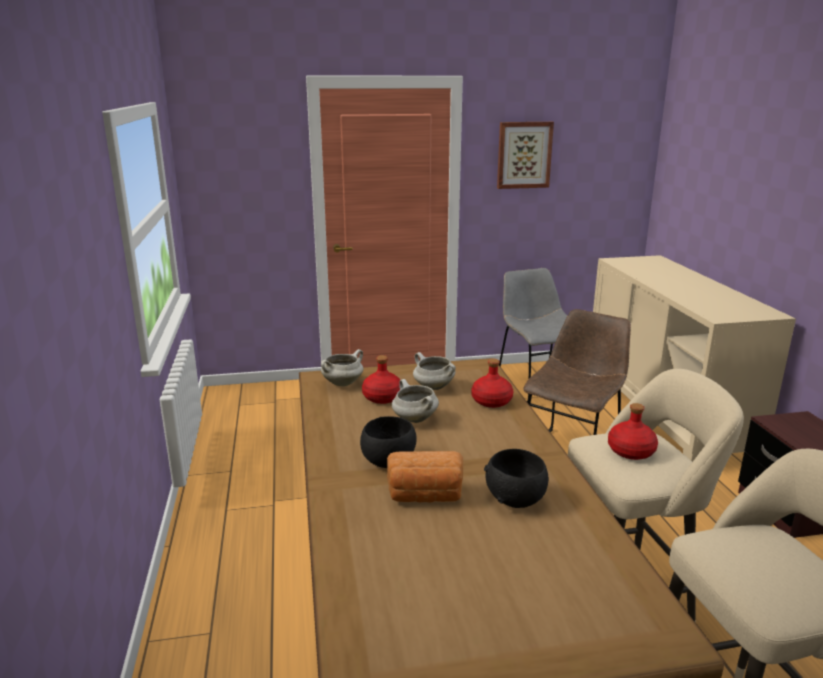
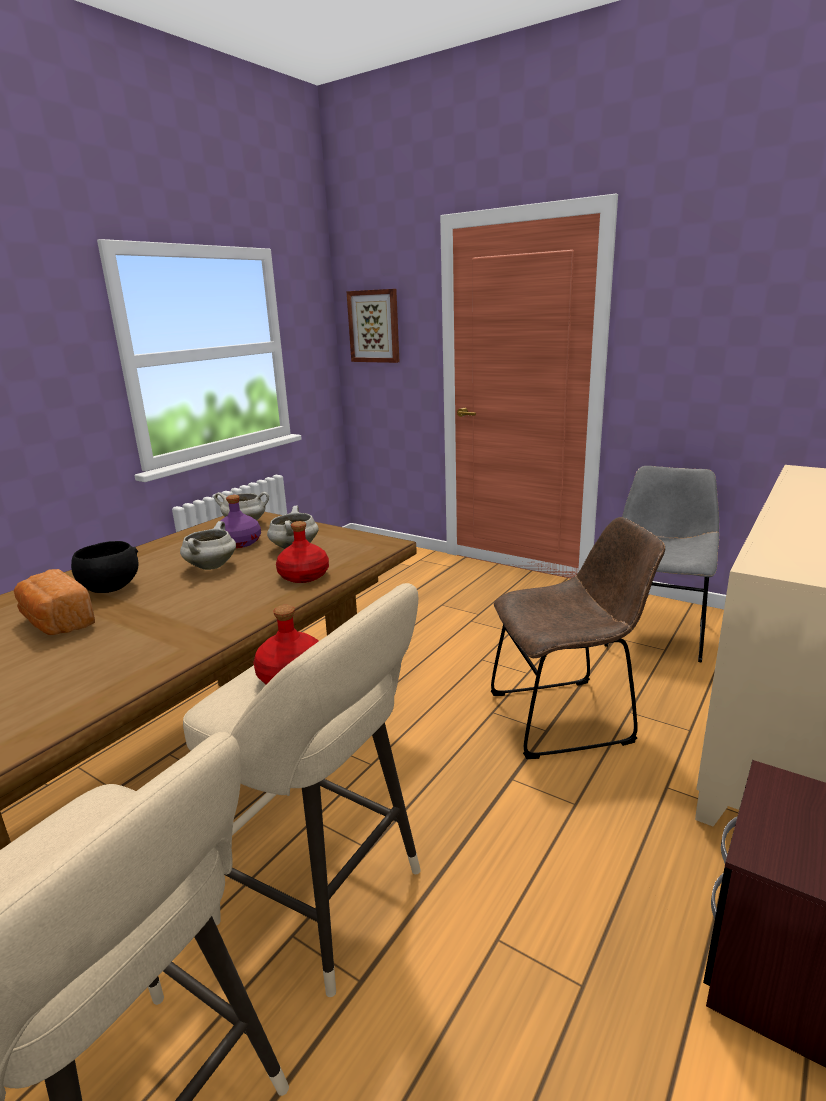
camera: 45 degrees right, 0 degrees up
(382, 397) = (240, 542): red bottle -> purple bottle
(516, 499) = (87, 659): black bowl -> none
(524, 155) = (702, 302): picture -> picture (374, 326)

